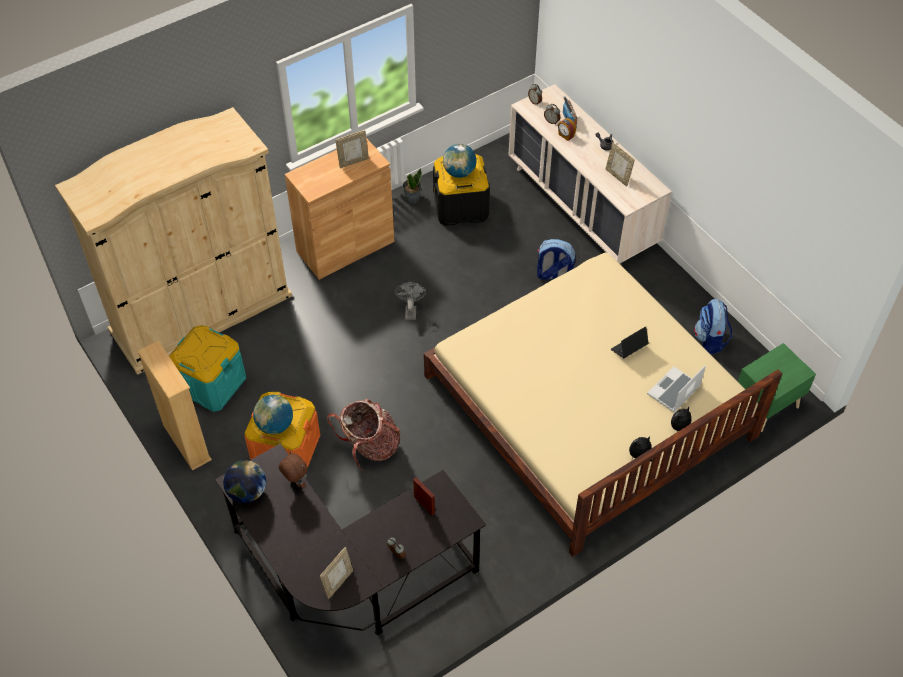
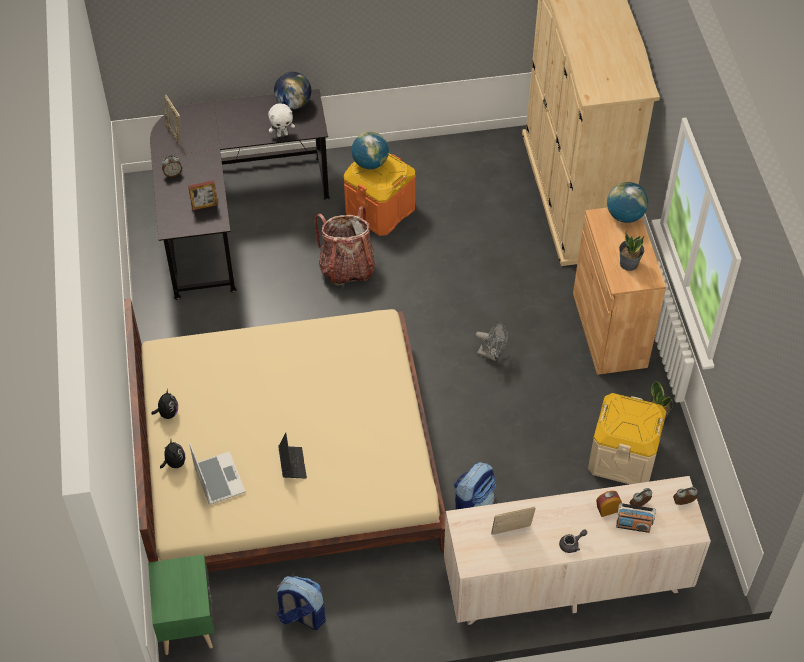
camera: 115 degrees right, 0 degrees up
(186, 442) = (427, 148): beige bookcase -> none
(211, 384) = (483, 179): turquoise storage box -> none
(295, 482) = (282, 134): brown plush toy -> white plush toy
(353, 162) = (628, 263): picture frame -> potted plant
(459, 172) = (625, 414): globe -> globe (625, 215)
(461, 206) = (623, 456): black storage box -> beige storage box

